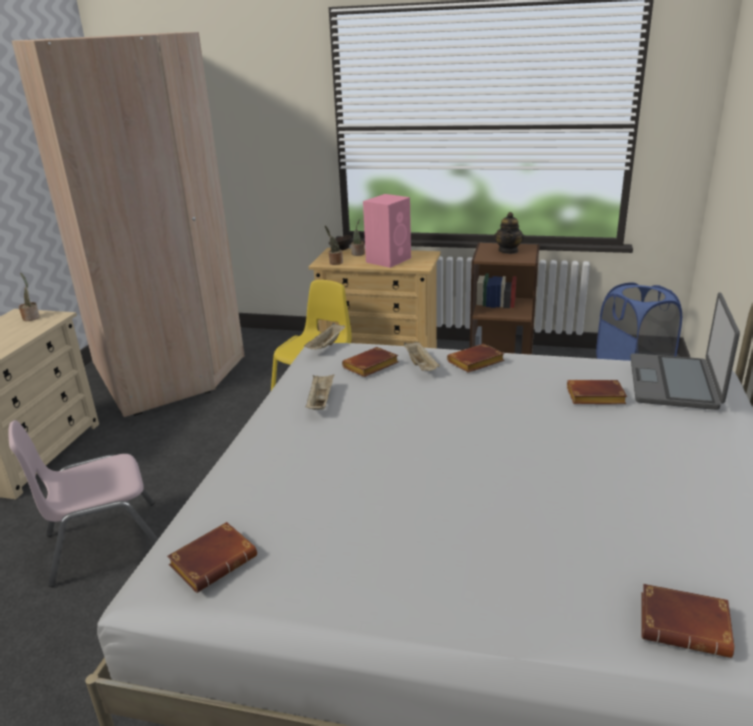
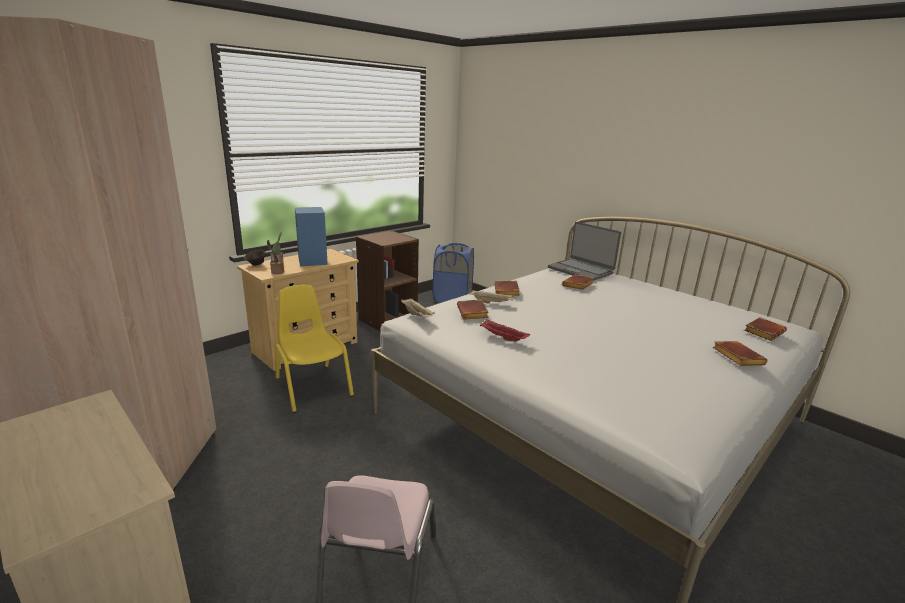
camera: 60 degrees left, 5 degrees down
(31, 317) = (55, 419): potted plant -> none
(214, 560) = (674, 418): brown book -> brown book (736, 357)
(320, 401) = (502, 338): beige tray -> red tray
(389, 260) = (312, 261): pink speaker -> blue speaker
(508, 251) = (386, 236): teapot -> none

